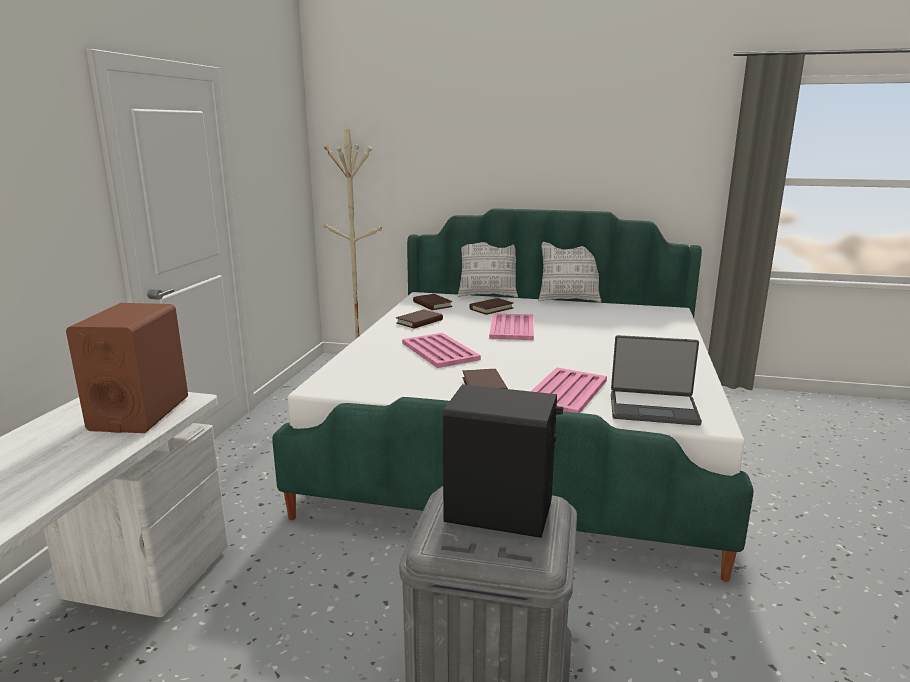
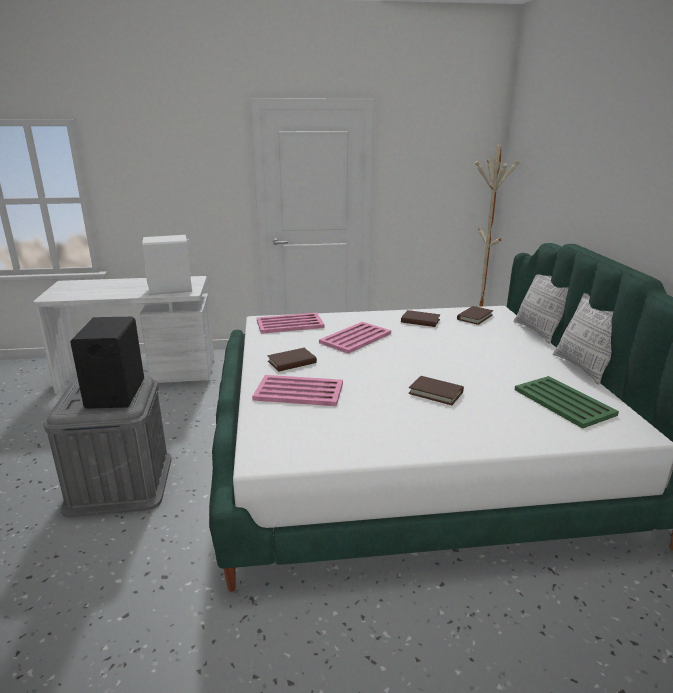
camera: 70 degrees right, 5 degrees up
(140, 413) = (171, 289): brown speaker -> white speaker
(491, 308) = (494, 339): brown book -> brown book (435, 393)
(511, 328) = (444, 354): pink tray -> pink tray (289, 324)
(623, 315) = (563, 401): none -> green tray
(653, 408) = (282, 430): laptop -> none

